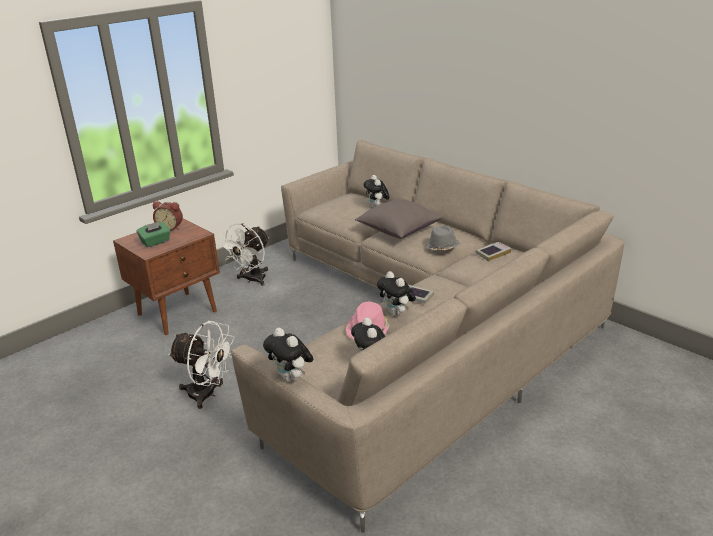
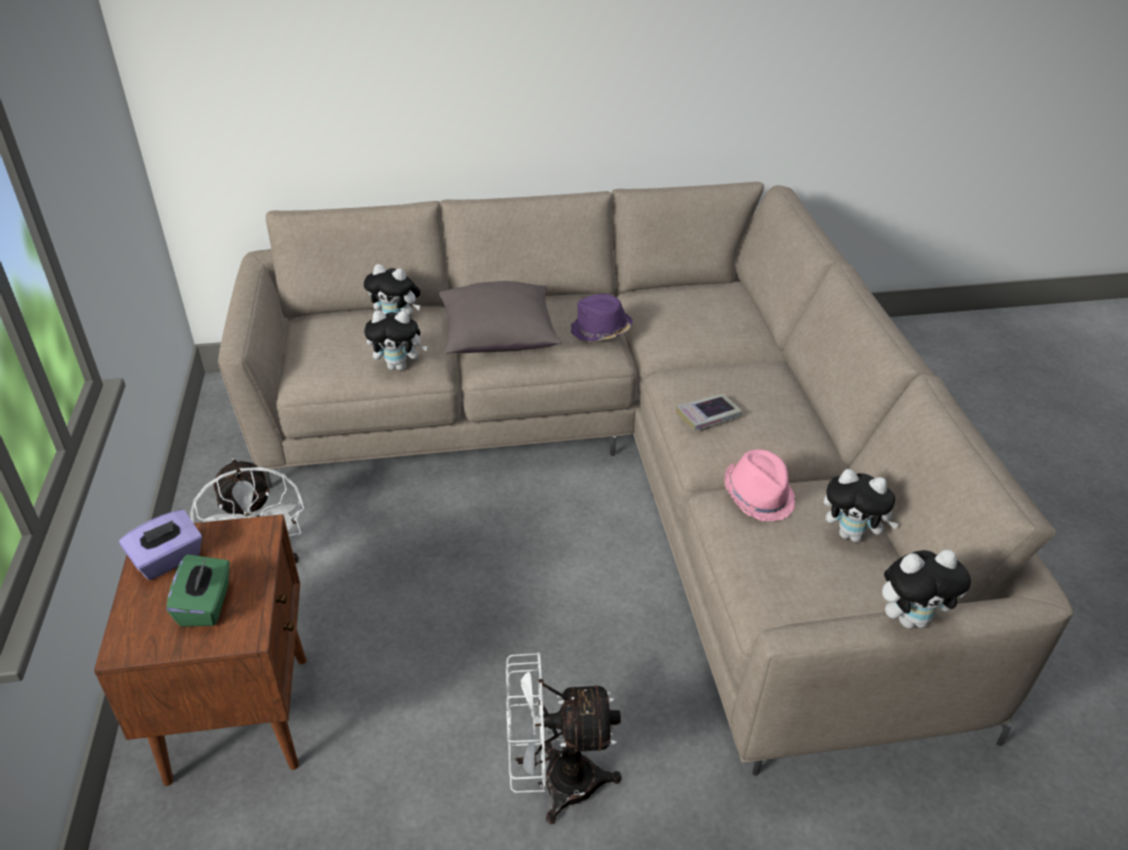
camera: 55 degrees left, 10 degrees up
(170, 228) = (168, 560): alarm clock -> purple tissue box
(208, 394) = (555, 783): white fan -> white fan turned 150 degrees counterclockwise
(396, 313) = (733, 451): plush toy -> plush toy (399, 366)
(442, 248) = (600, 331): grey hat -> purple hat
(493, 253) = (664, 305): book -> none

